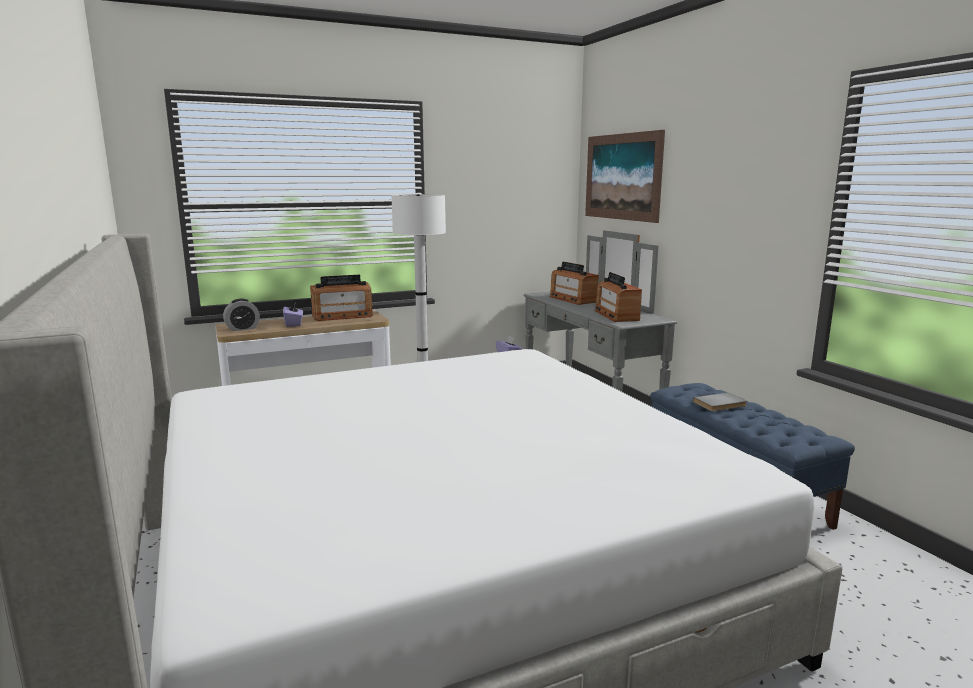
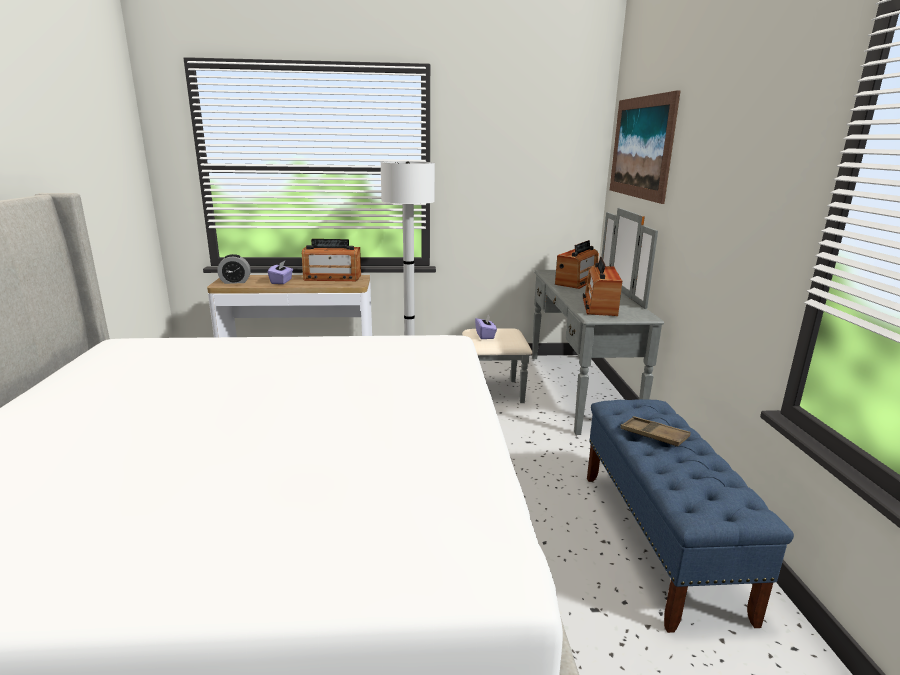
camera: 20 degrees right, 5 degrees up
(572, 299) = (576, 281): radio -> radio turned 135 degrees counterclockwise
(721, 404) = (653, 435): grey book -> brown tray

